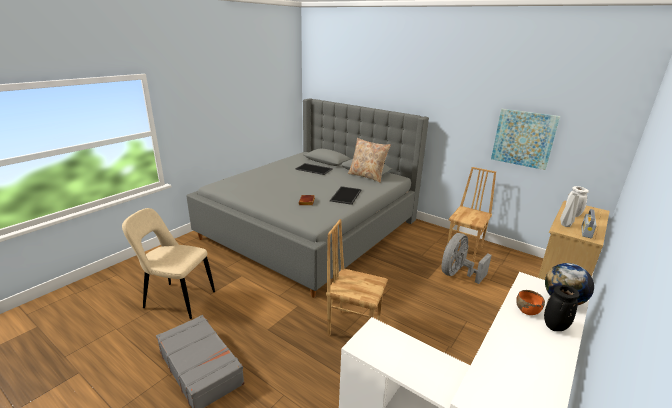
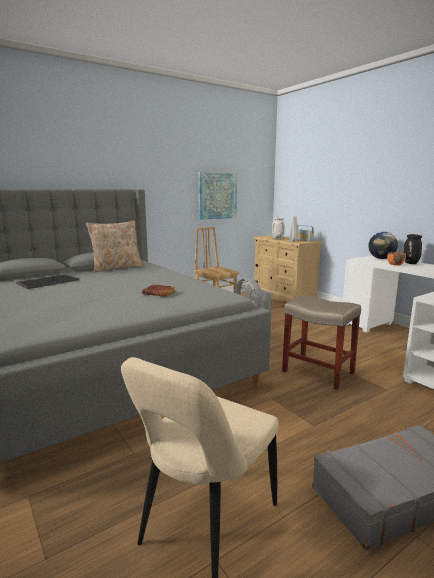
camera: 70 degrees left, 10 degrees down
(346, 195) = (162, 279): tray -> none
(354, 327) = (317, 372): brown chair -> beige stool

